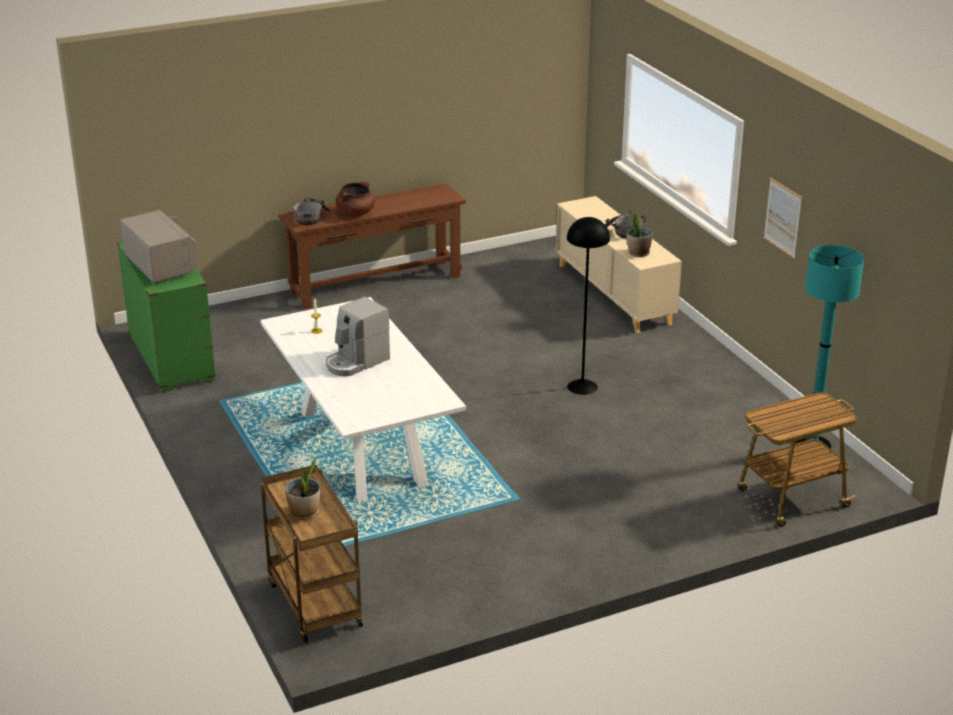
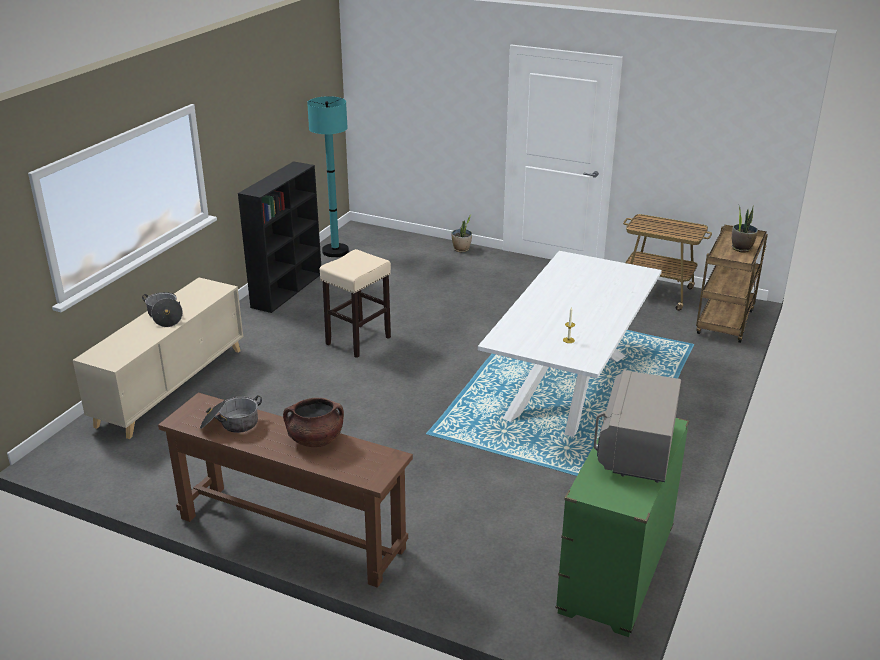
camera: 130 degrees left, 0 degrees up
(312, 218) = (363, 461): cooking pot -> cooking pot (231, 424)
(356, 362) = (579, 304): coffee machine -> none
(582, 387) = (359, 340): black floor lamp -> beige stool
(638, 253) = (203, 296): potted plant -> potted plant (461, 249)
(738, 389) = (287, 289): none -> black bookcase
(782, 218) = (245, 146): picture -> none
(791, 499) = (401, 243): cart -> cart (658, 294)

